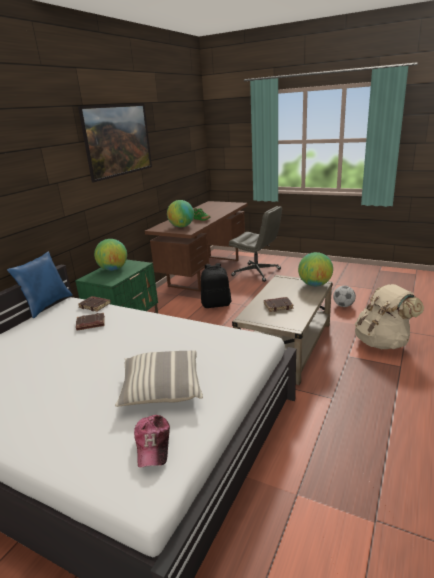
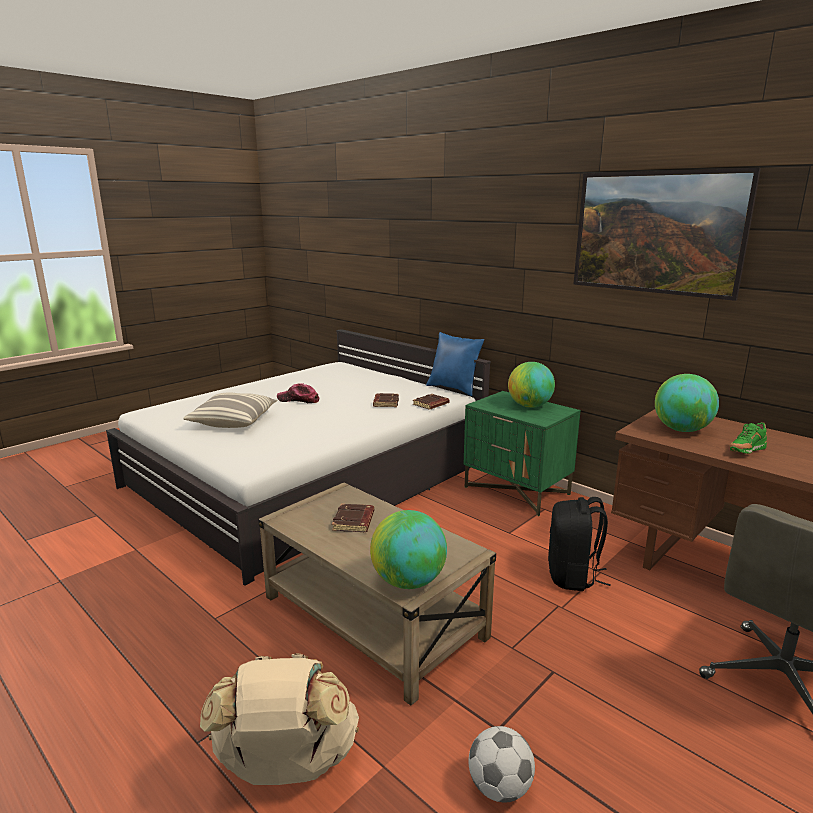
camera: 105 degrees right, 5 degrees down
(153, 445) = (176, 414): cap -> cap (298, 400)

